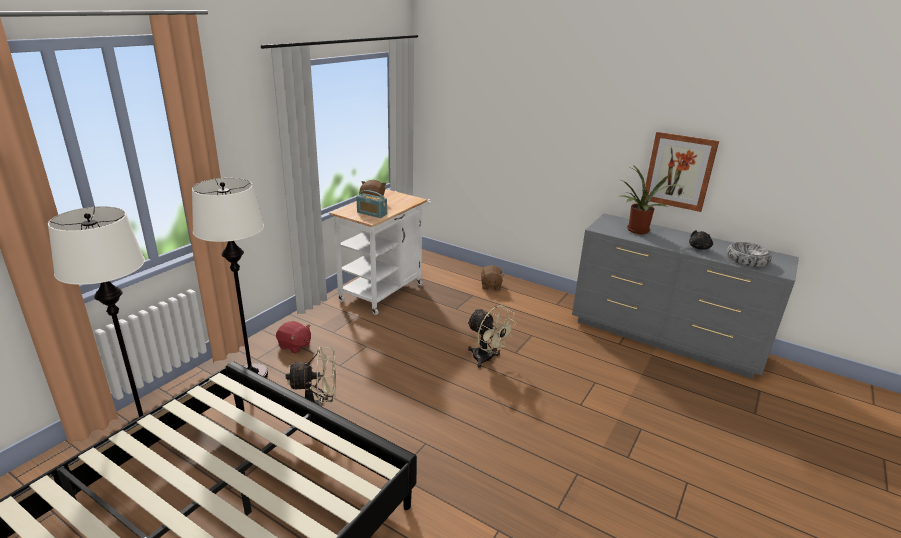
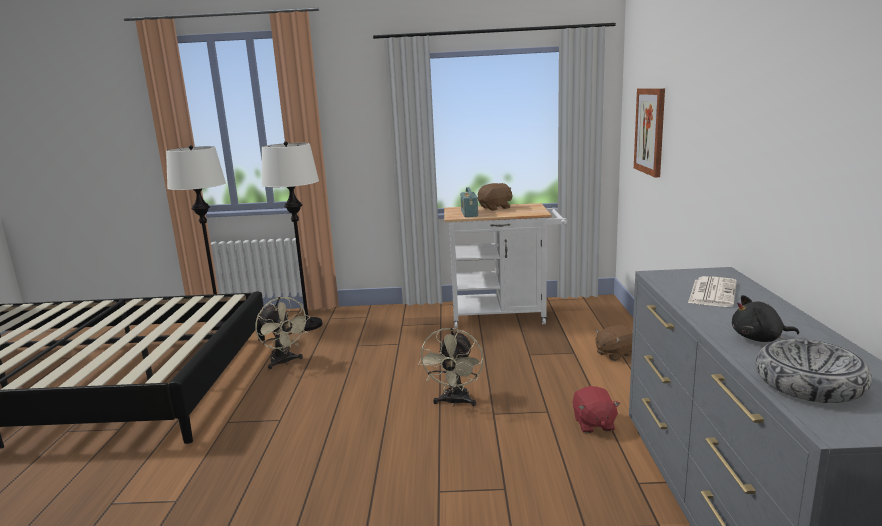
camera: 60 degrees right, 10 degrees down
(295, 346) = (363, 322): red plush toy -> red plush toy (593, 424)
(636, 231) = (712, 292): potted plant -> newspaper
(679, 171) = (811, 188): picture -> picture (650, 131)

